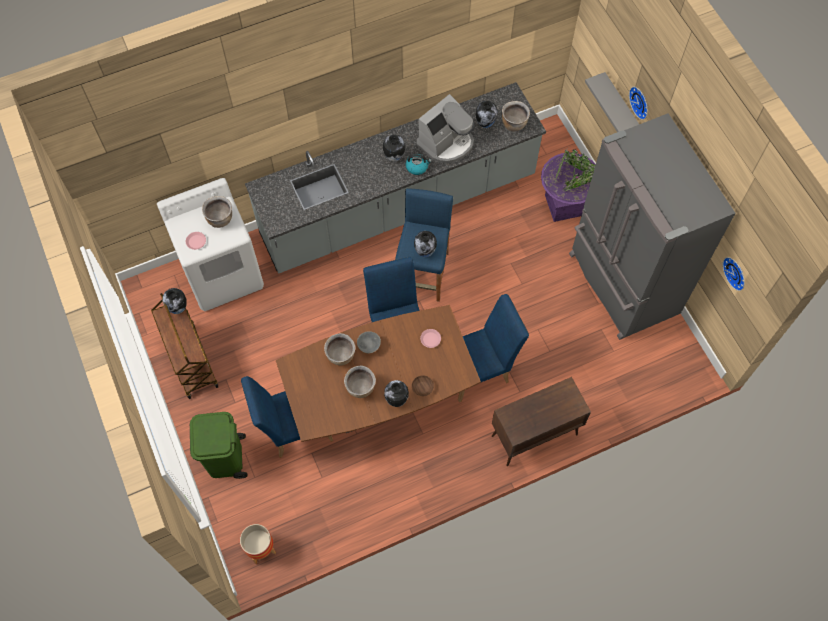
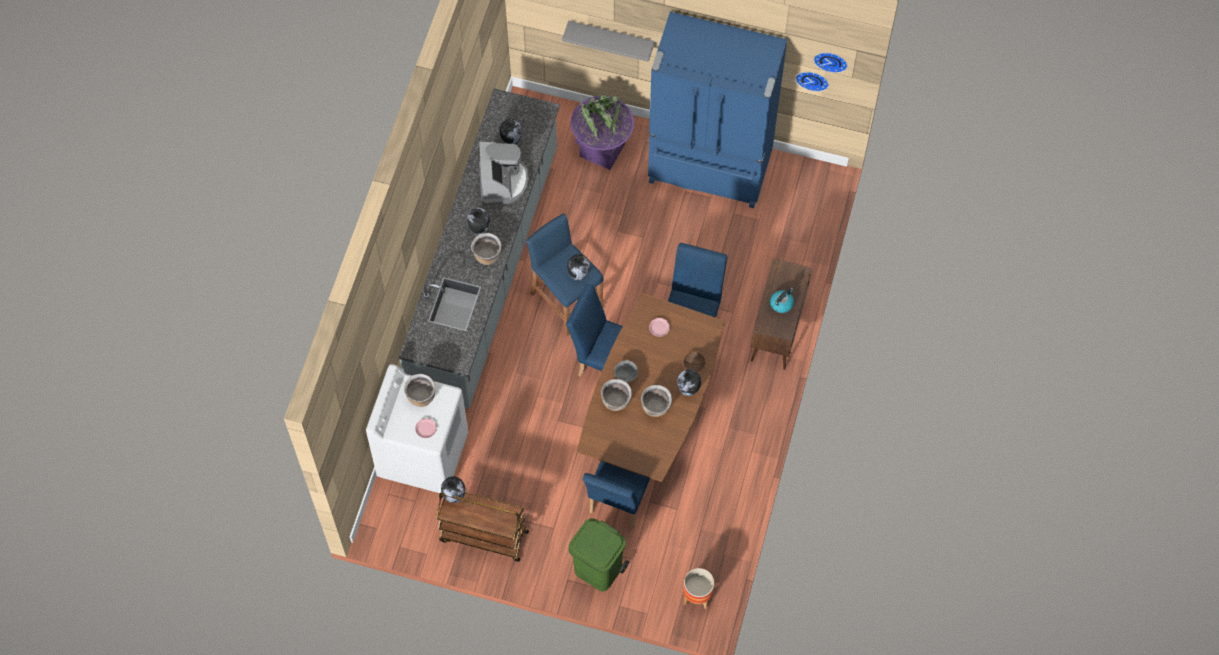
camera: 50 degrees left, 0 degrees up
(417, 167) = (504, 219): kettle -> kettle (781, 303)
(513, 124) = (531, 121): brown cooking pot -> brown cooking pot (487, 256)
(620, 285) = (709, 169): grey fridge -> blue fridge
(640, 102) = (628, 20): wall clock -> wall clock (831, 60)

